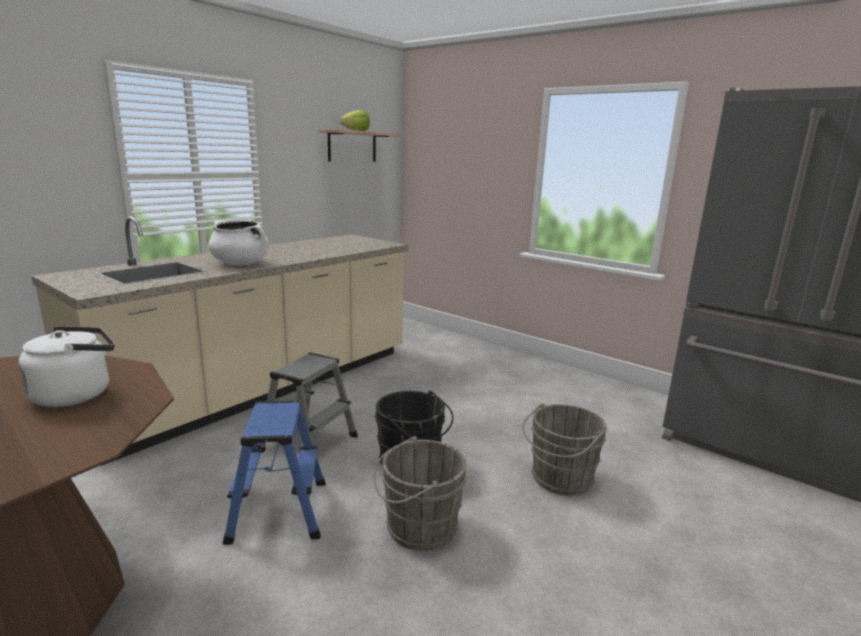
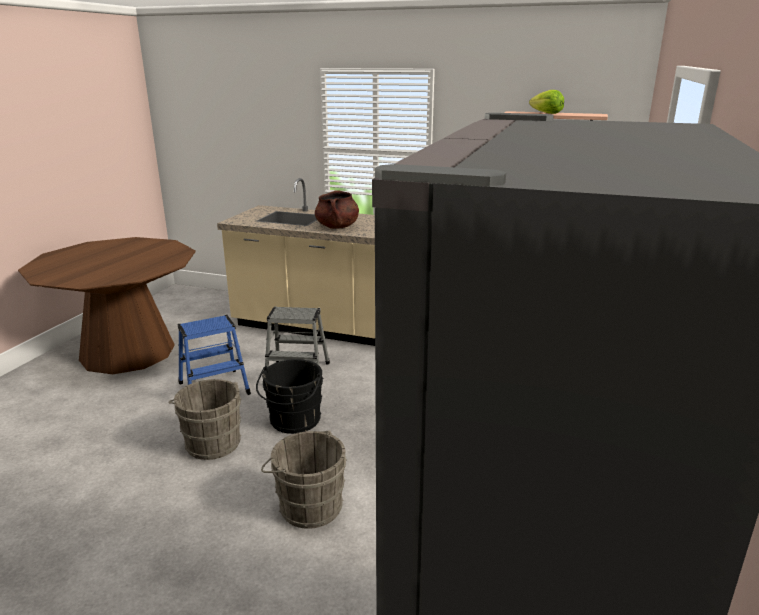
camera: 70 degrees right, 5 degrees up
(77, 394) = (139, 265): white kettle -> none
(241, 264) = (337, 227): white cooking pot -> brown cooking pot

